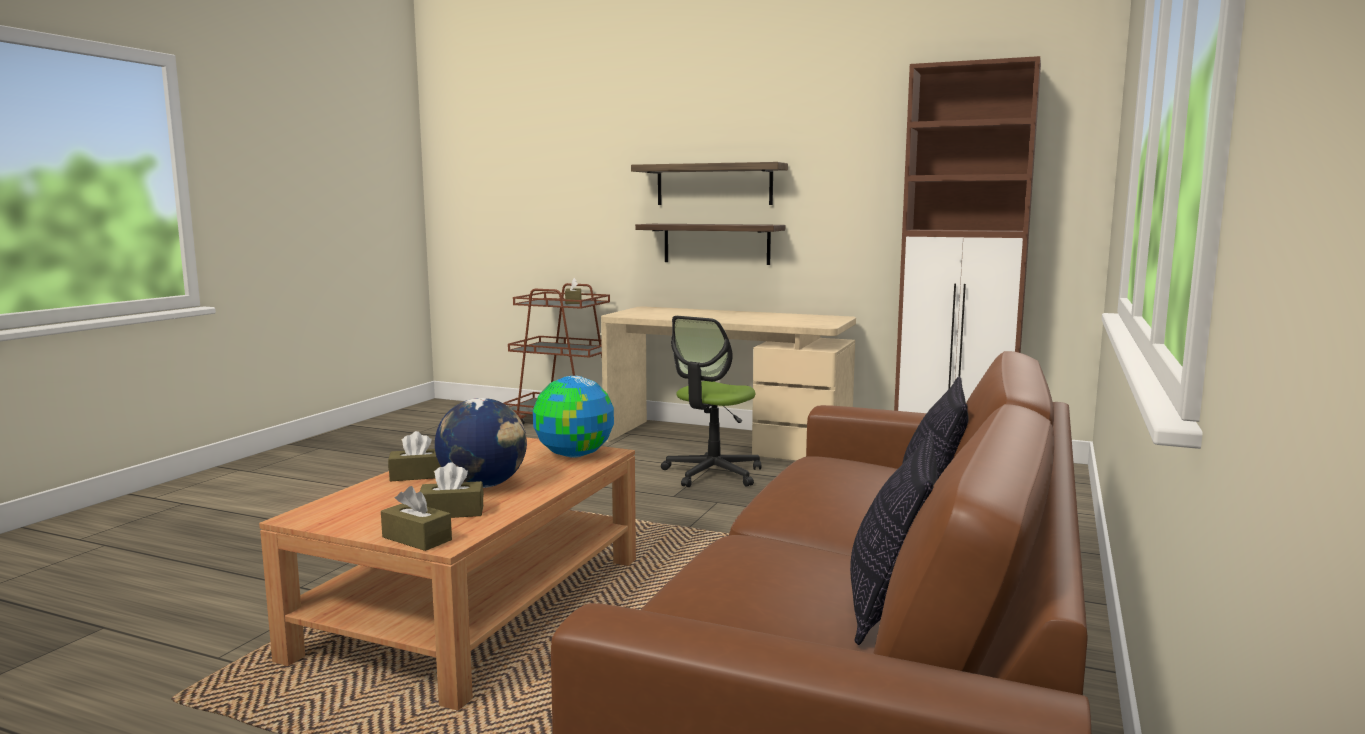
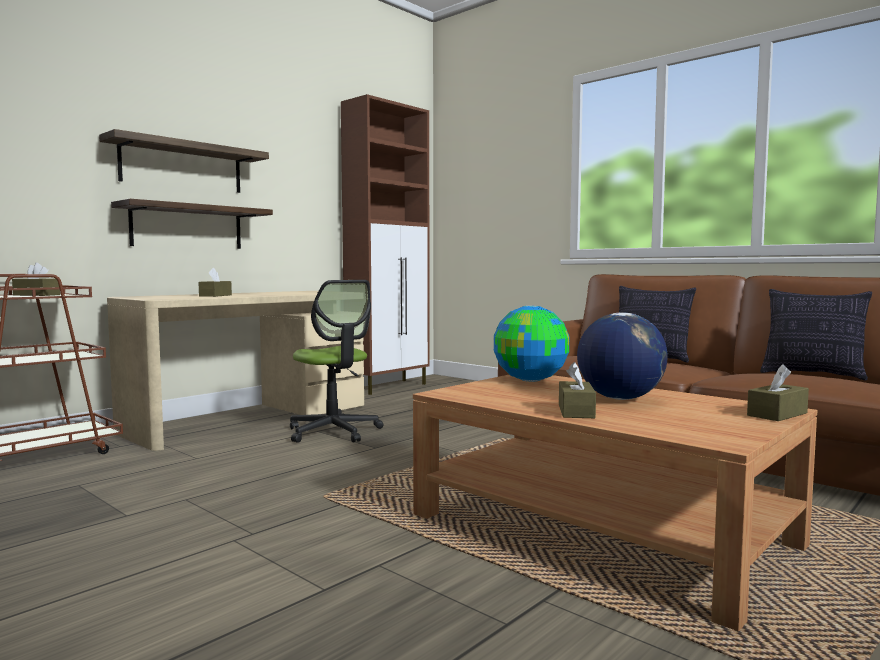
camera: 70 degrees left, 5 degrees down
(452, 512) = (701, 406): brown tissue box -> brown tissue box (215, 295)

